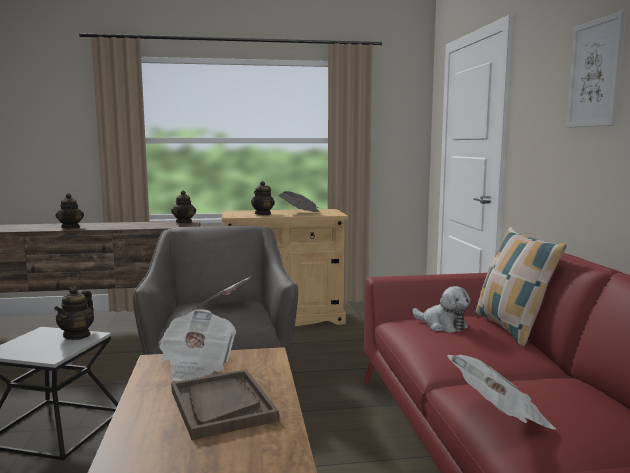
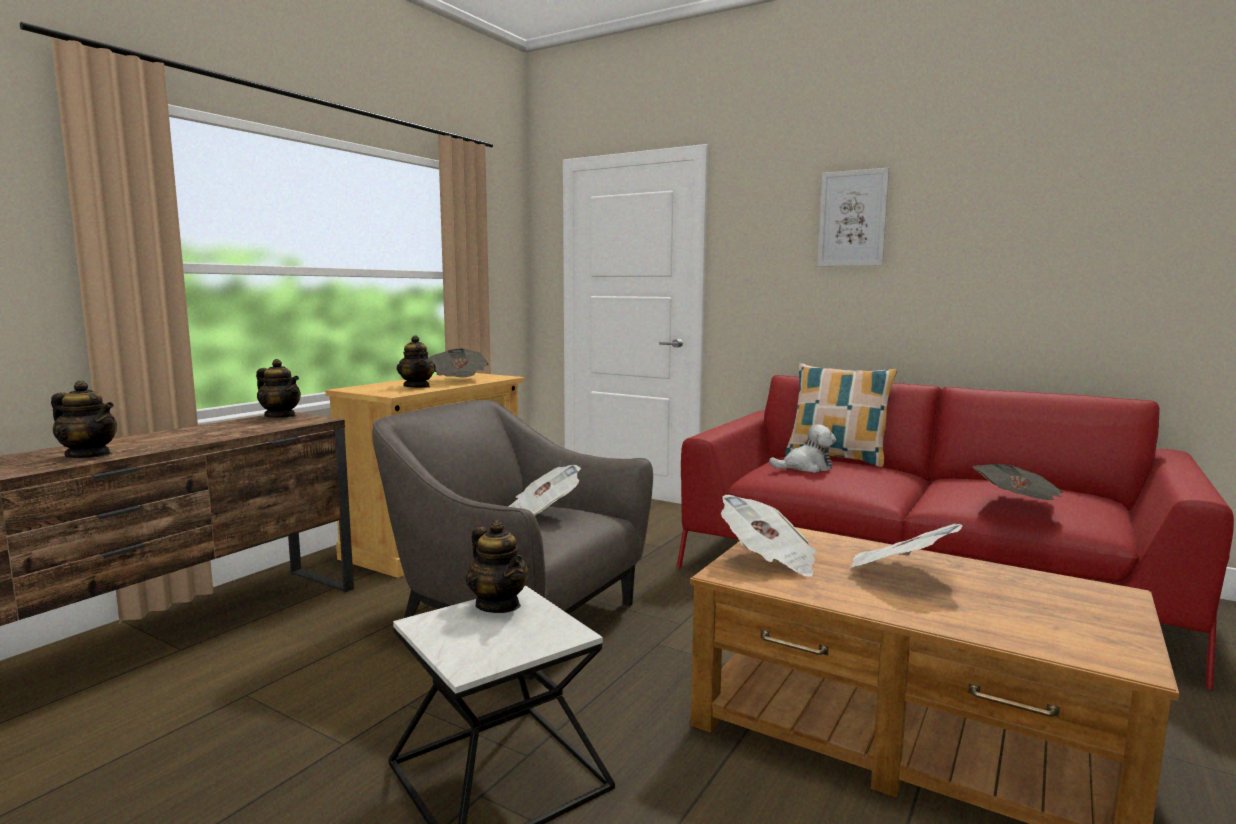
camera: 50 degrees left, 0 degrees up
(222, 405) = (898, 573): brown tray -> newspaper

